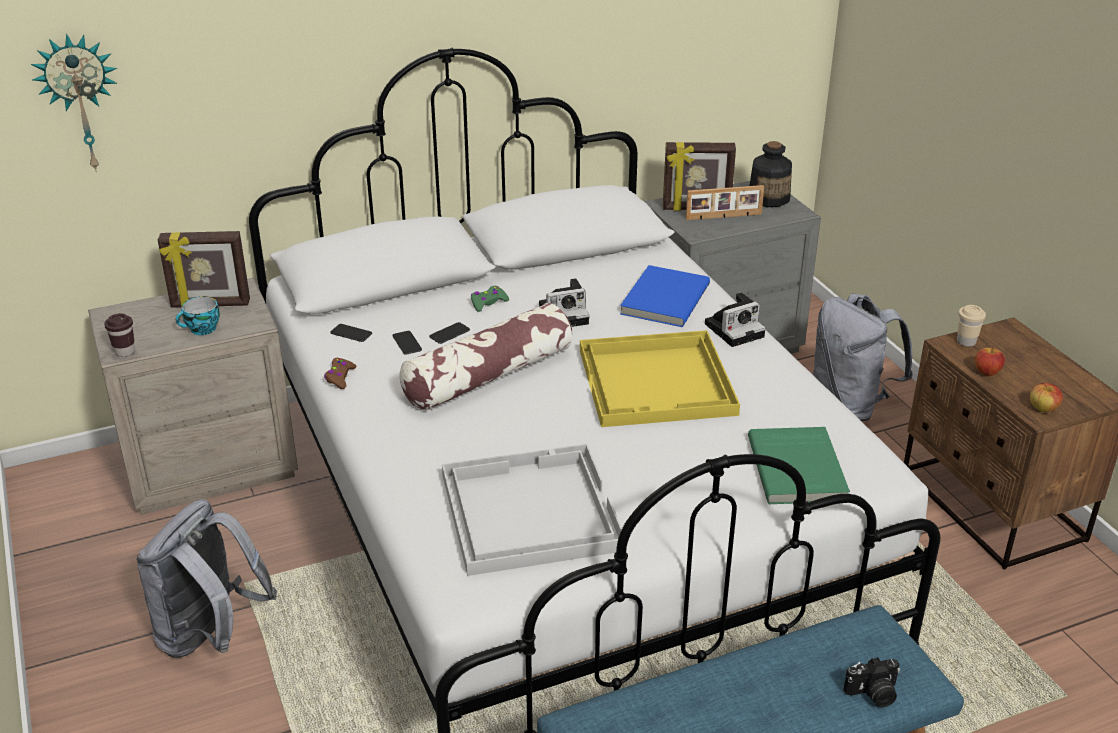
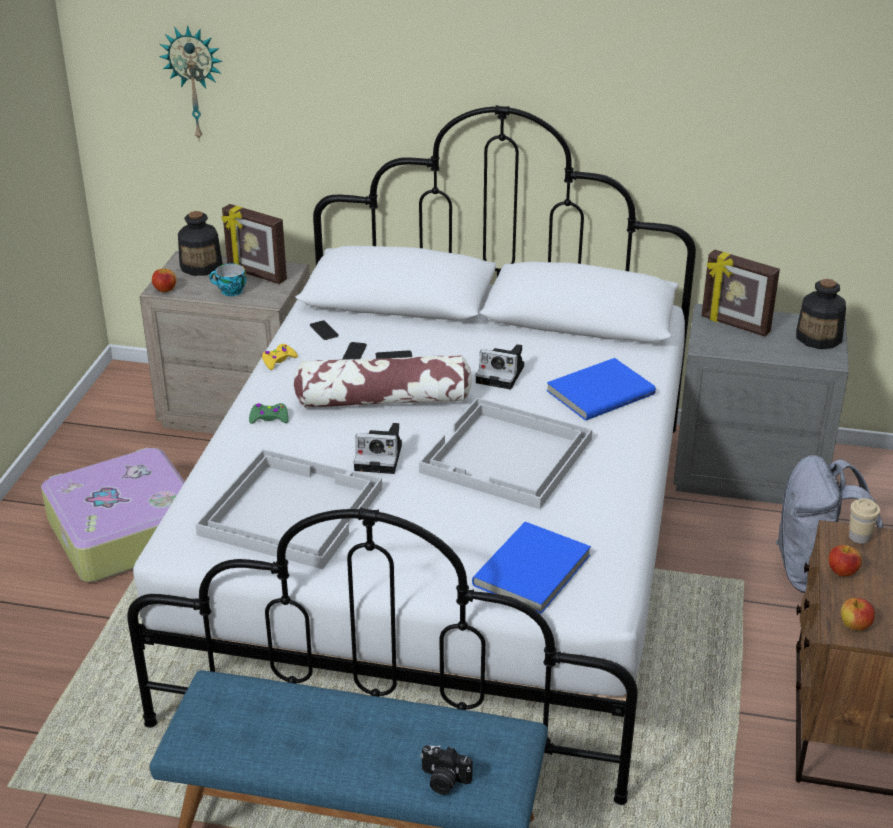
camera: 35 degrees right, 0 degrees up
(125, 352) = (165, 290): brown cup -> apple
(138, 315) = (201, 266): none -> bottle
(210, 637) = (124, 531): grey backpack -> suitcase
(340, 377) = (278, 360): brown game controller -> yellow game controller
(488, 303) = (452, 343): green game controller -> green game controller (269, 418)
(658, 382) = (507, 457): yellow tray -> white tray
(724, 217) = (751, 341): picture frame -> none
(735, 329) = (629, 440): camera -> camera (380, 457)
(799, 469) = (534, 571): green book -> blue book

